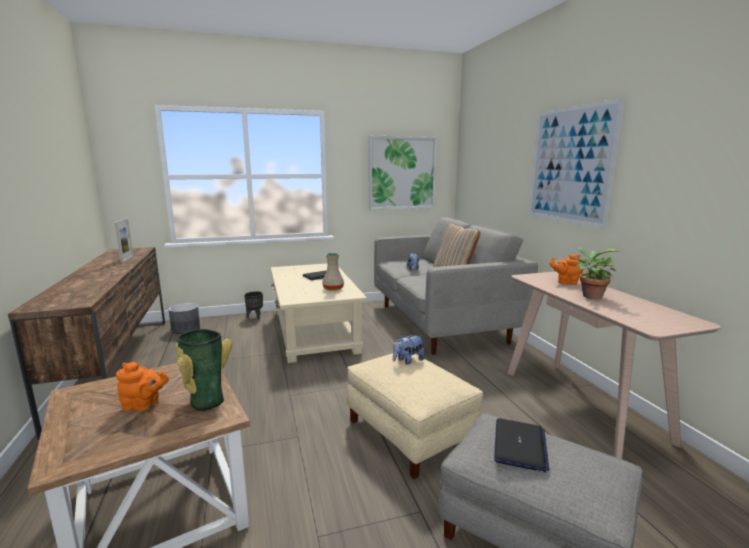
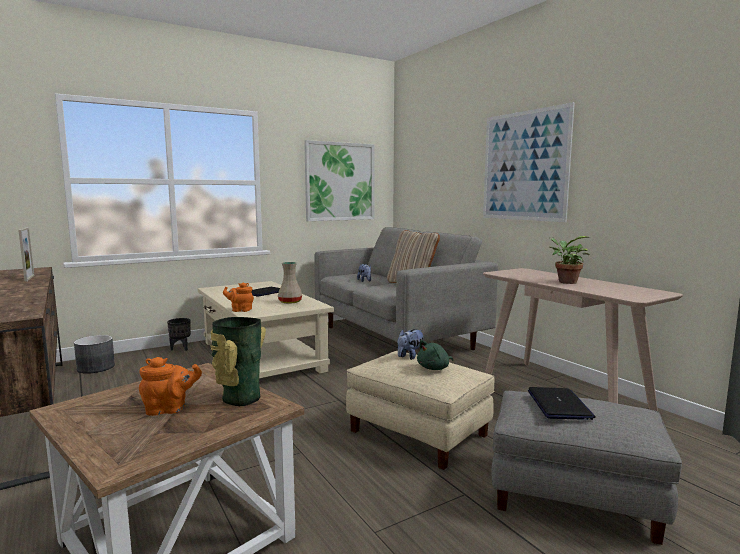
camera: 15 degrees left, 5 degrees down
(422, 378) = (434, 368): none -> green plush toy
(566, 282) = (536, 275): orange teapot -> orange teapot (240, 310)

